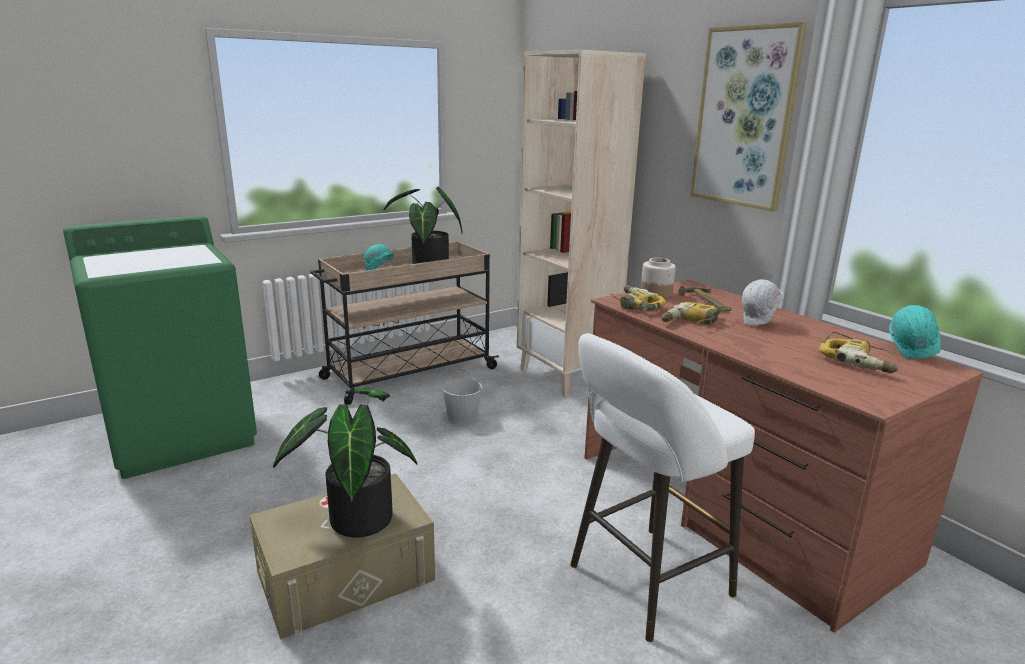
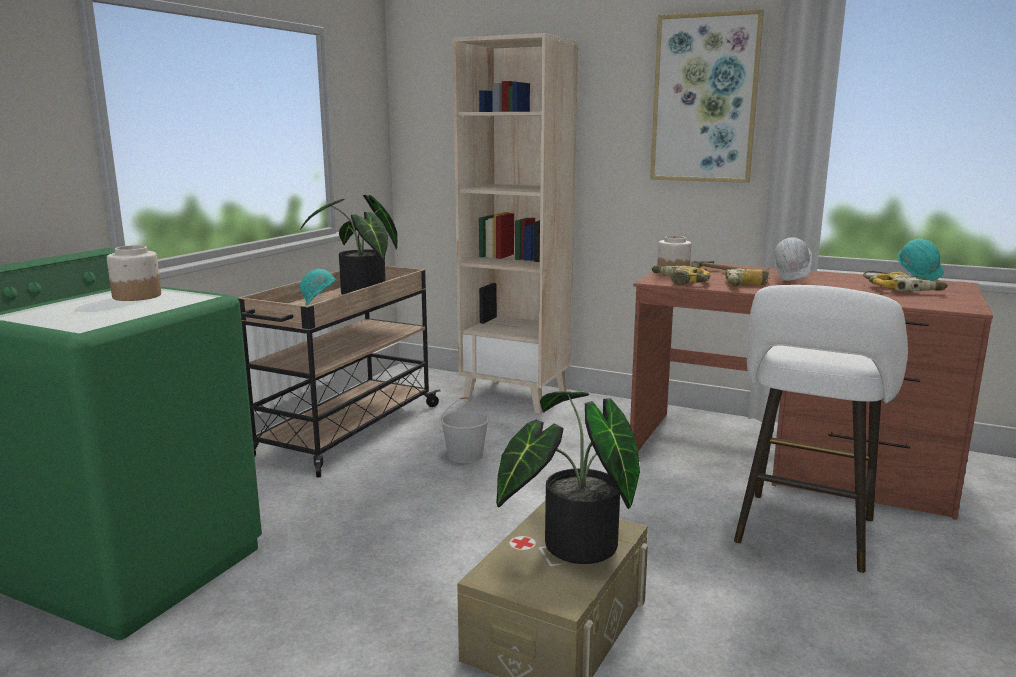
camera: 30 degrees left, 5 degrees down
(180, 254) = (136, 296): none -> jar

